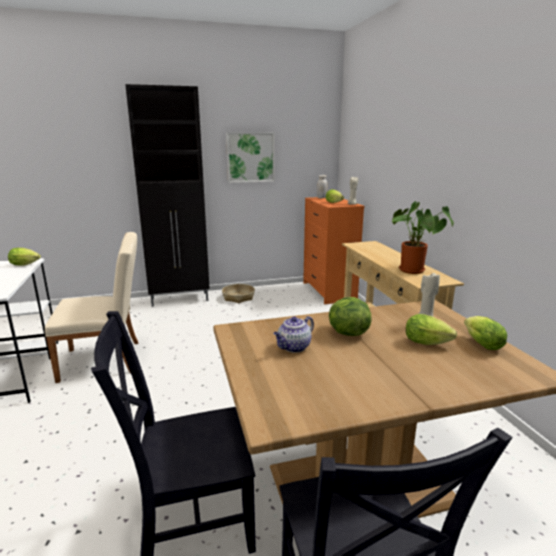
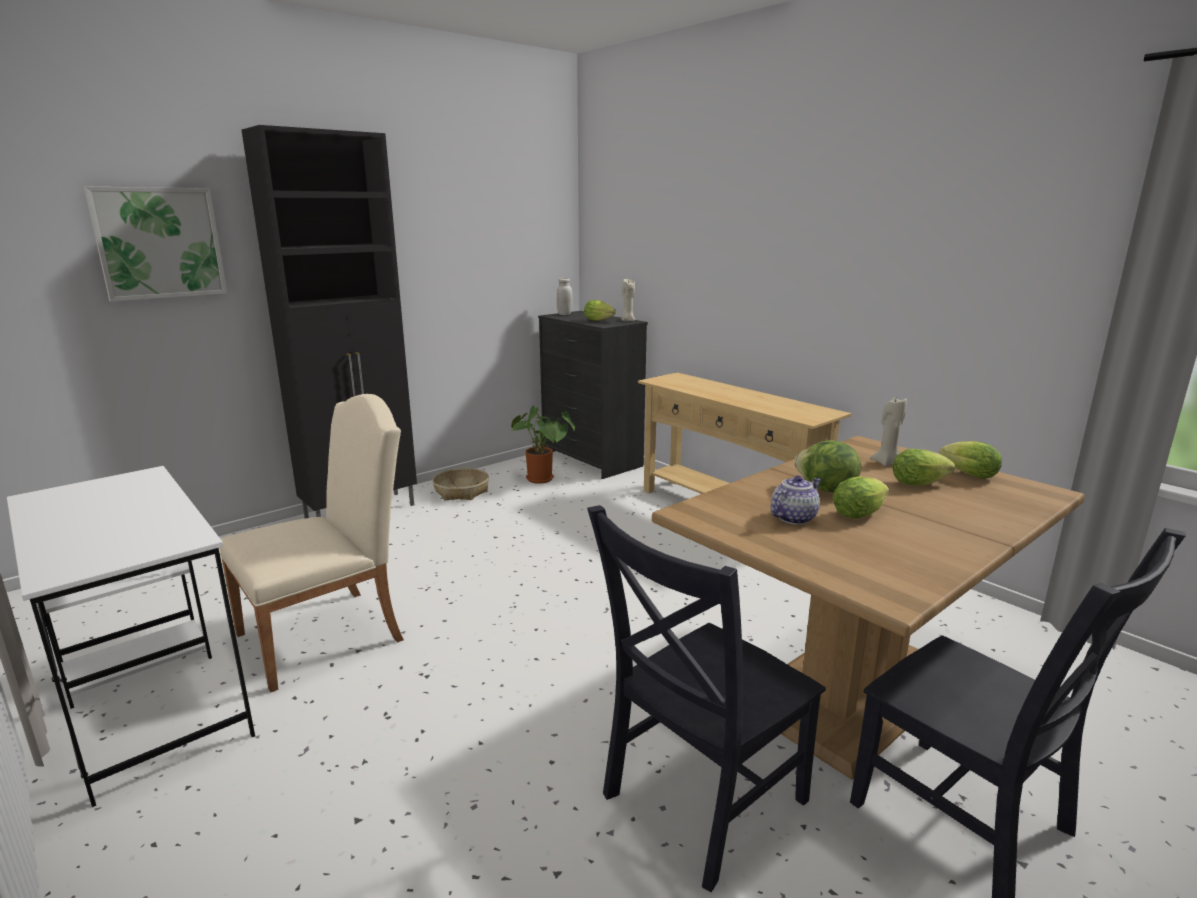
camera: 25 degrees left, 0 degrees up
(26, 265) = (149, 482): lettuce -> lettuce (861, 514)
(250, 157) = (454, 253): picture -> picture (159, 243)
(294, 347) = (794, 517): teapot -> teapot turned 150 degrees counterclockwise
(328, 291) = (591, 460): orange dresser -> black dresser
(414, 271) = (780, 406): potted plant -> potted plant (543, 479)

